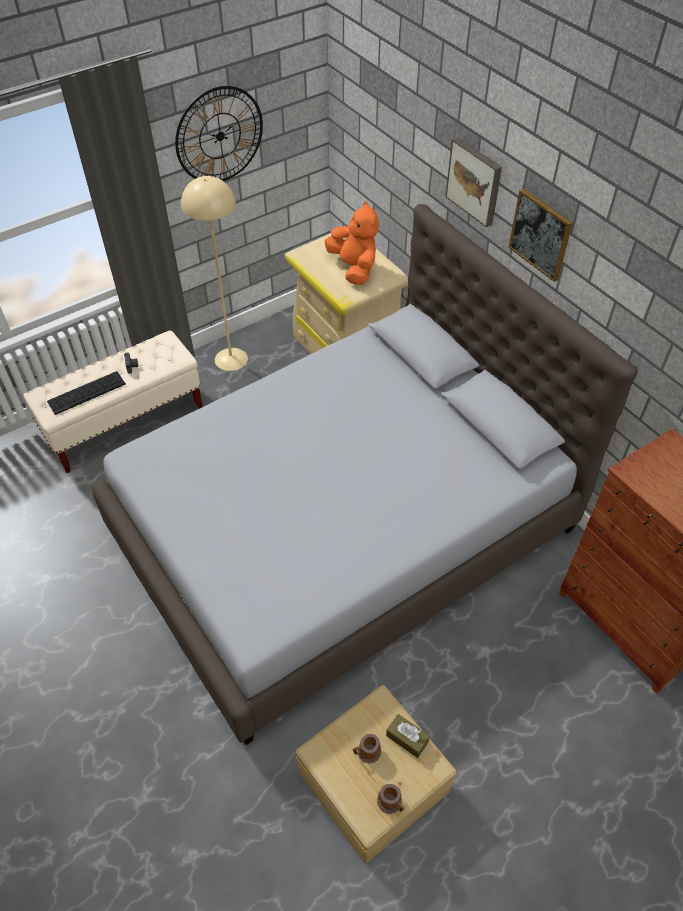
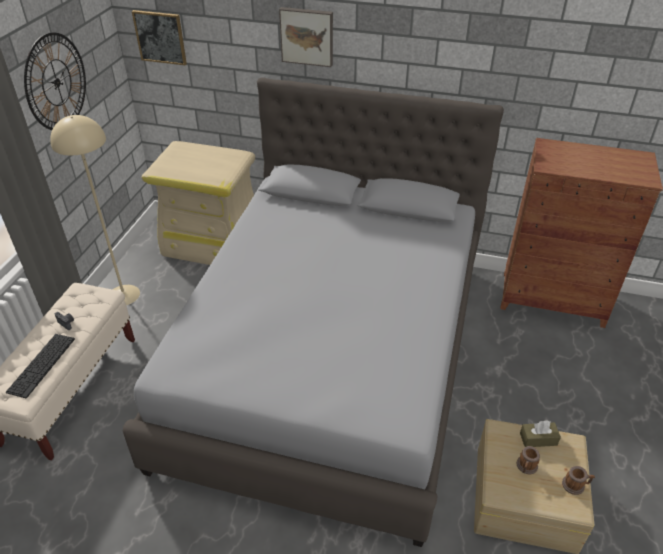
camera: 40 degrees left, 10 degrees down
(354, 268) = (209, 162): orange plush toy -> none
(540, 234) = (383, 49): picture -> picture (160, 37)

